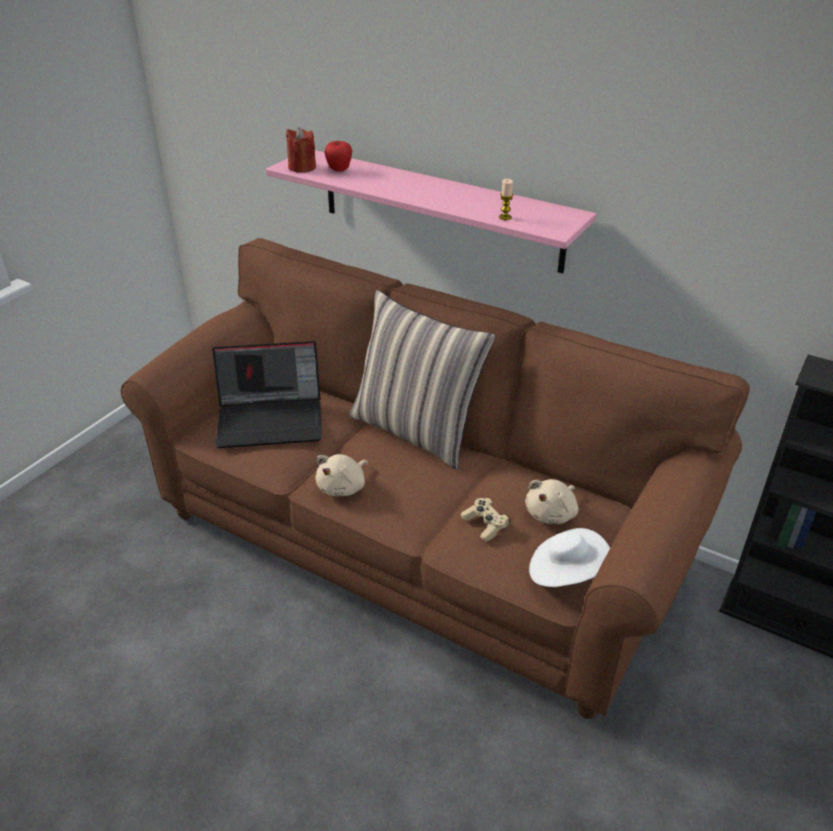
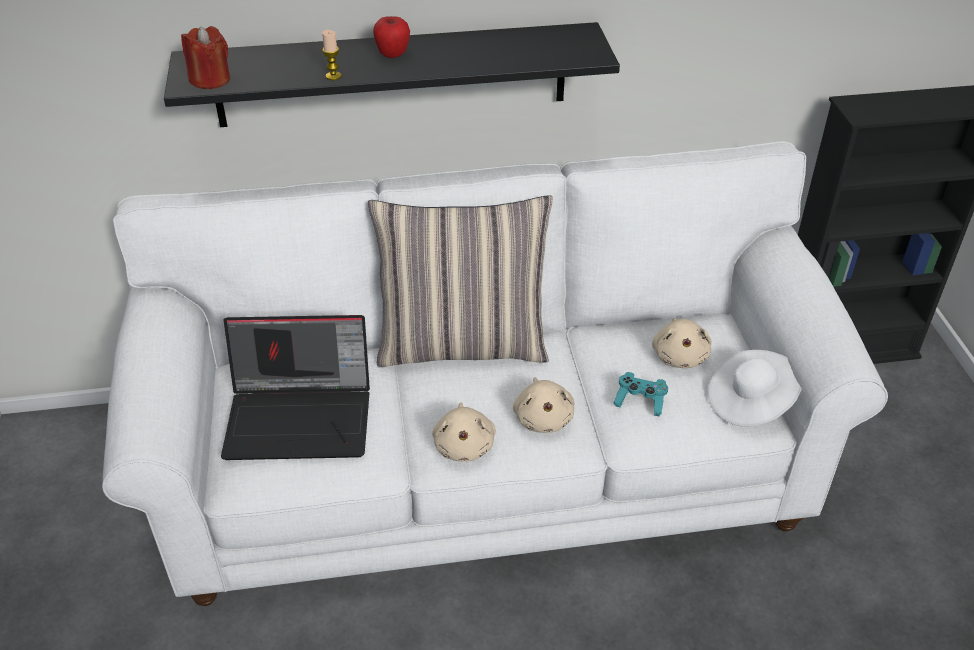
camera: 40 degrees left, 5 degrees up
(272, 419) = (302, 417): laptop -> laptop turned 45 degrees clockwise
(339, 170) = (262, 67): apple -> apple (393, 55)
(411, 500) = (543, 417): none -> beige plush toy
(417, 542) = (487, 468): brown sofa -> white sofa
(439, 209) = (392, 75): pink shelf -> black shelf
(485, 525) = (640, 401): beige game controller -> turquoise game controller
(505, 217) = (527, 59): candle -> candle (333, 76)

